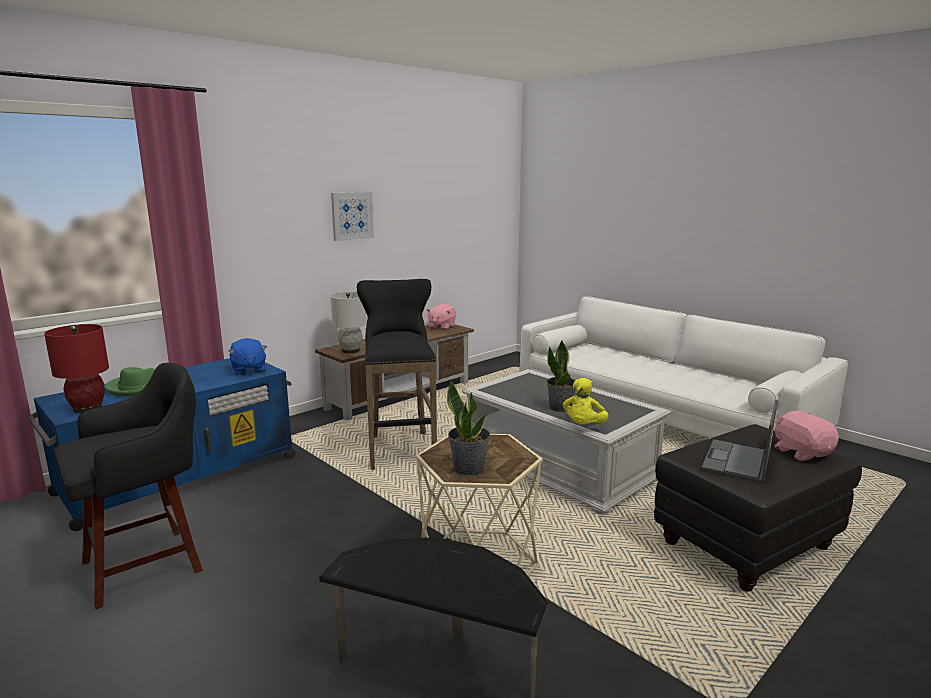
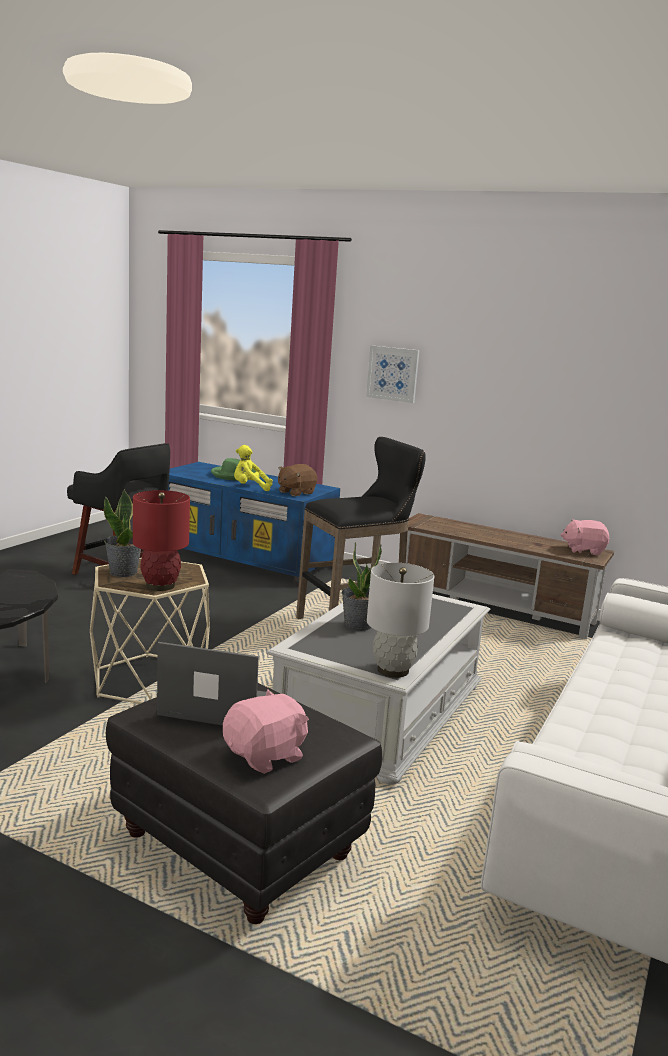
camera: 70 degrees right, 0 degrees up
(88, 408) = (186, 472): red table lamp -> red table lamp (160, 586)
(248, 370) = (295, 492): blue plush toy -> brown plush toy
(351, 351) = (429, 524): white table lamp -> white table lamp (393, 670)
(352, 215) = (497, 377): picture -> picture (393, 373)
(583, 426) = (305, 637): yellow plush toy -> yellow plush toy (250, 488)

